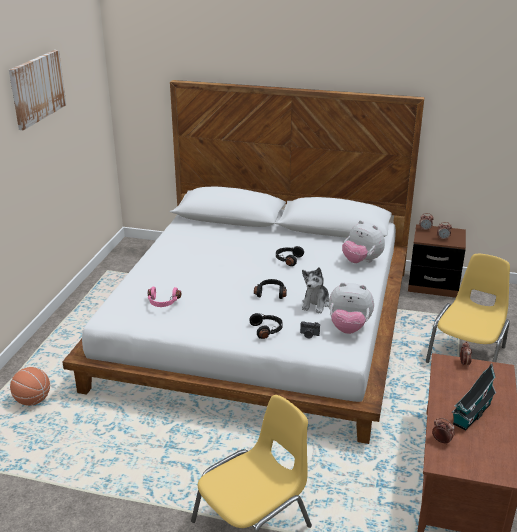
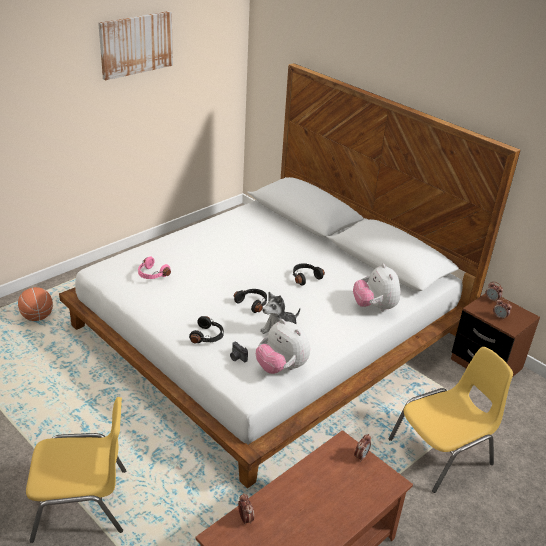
camera: 30 degrees right, 5 degrees up
(470, 415) = (303, 510): toy house -> none

